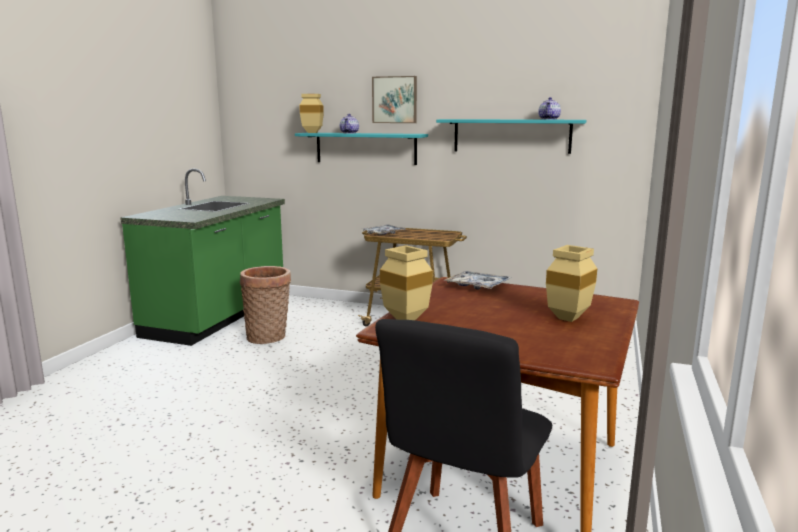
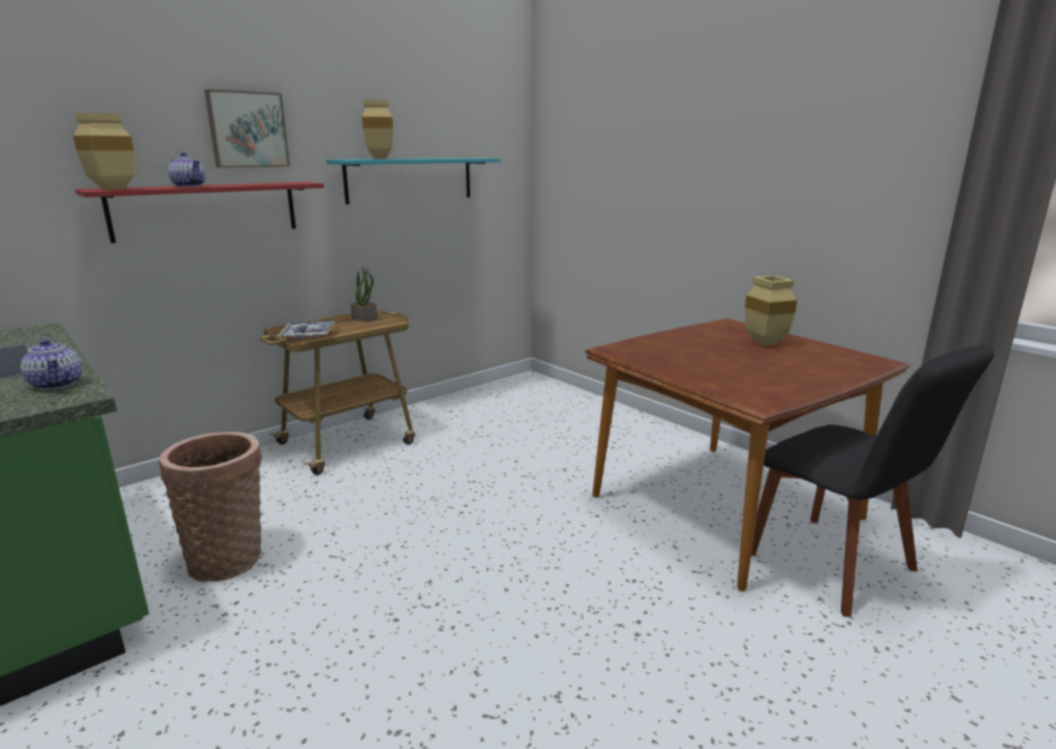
camera: 60 degrees left, 5 degrees up
(365, 148) = (206, 210): turquoise shelf -> red shelf
(408, 319) = (733, 388): beige vase -> beige vase (381, 158)
(439, 234) = (365, 318): none -> potted plant
(477, 286) = (641, 345): tray -> none
(549, 119) = (459, 158): teapot -> teapot (57, 384)

